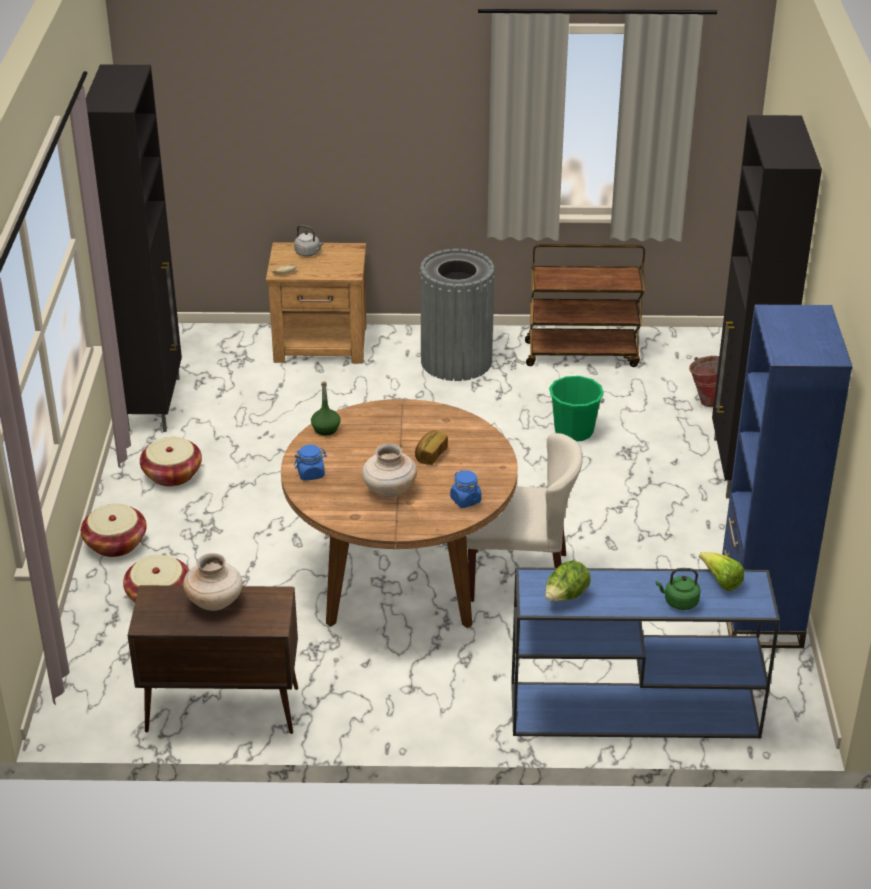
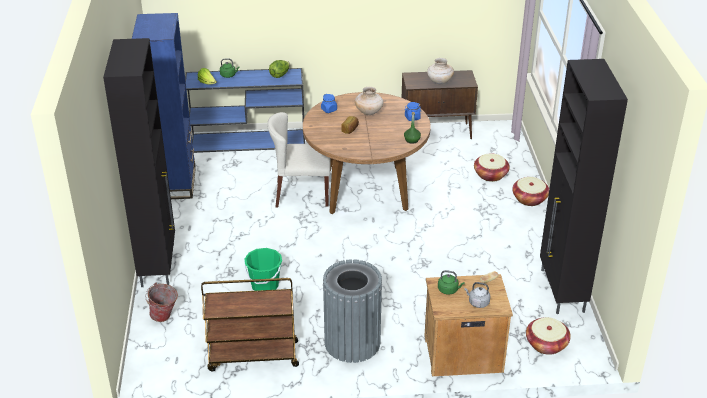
camera: 175 degrees right, 0 degrees up
(172, 474) = (520, 240): basket -> basket (546, 344)
(338, 266) = (449, 290): none -> green kettle

